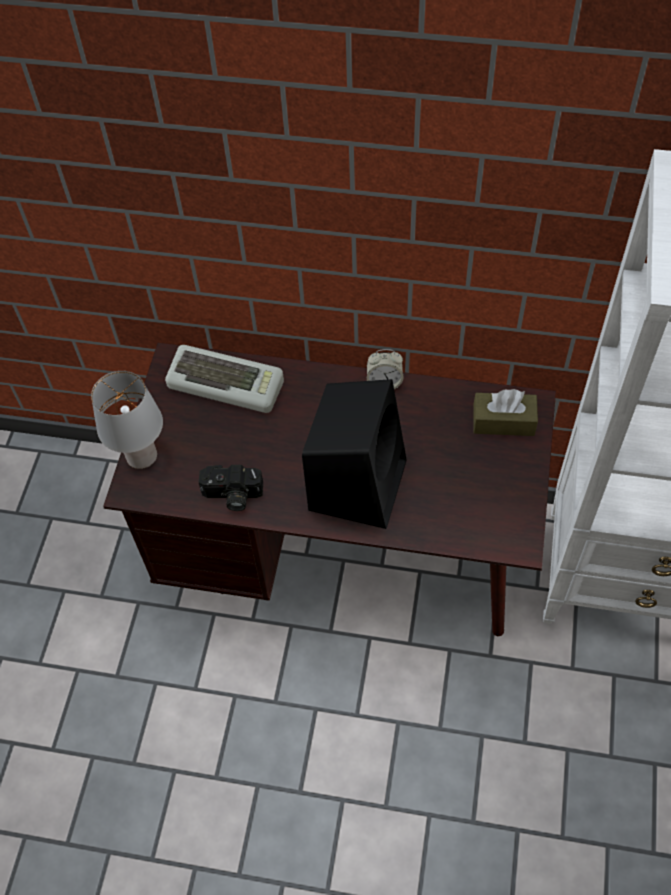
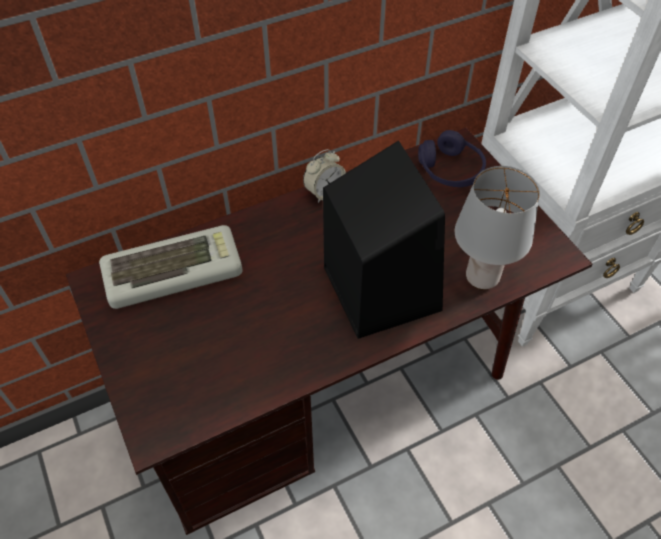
camera: 40 degrees left, 5 degrees down
(141, 458) = (140, 394): grey table lamp -> grey table lamp (482, 278)
(232, 496) = (271, 372): camera -> none
(503, 421) = (450, 170): brown tissue box -> purple headphones

